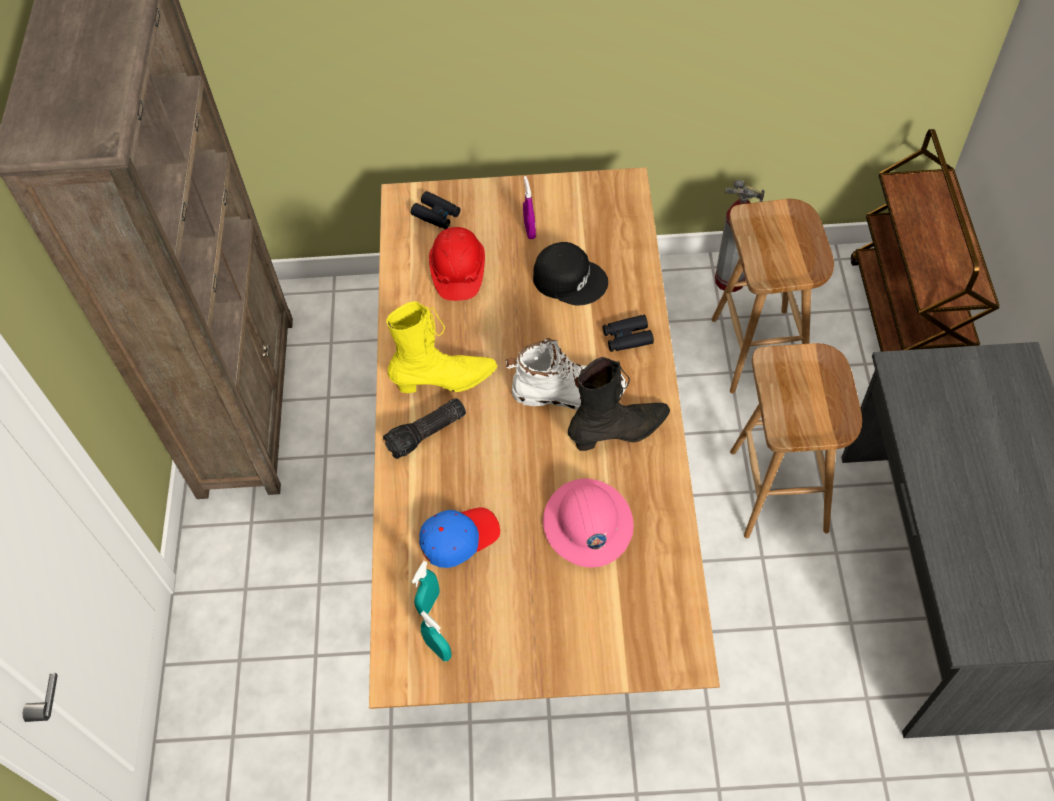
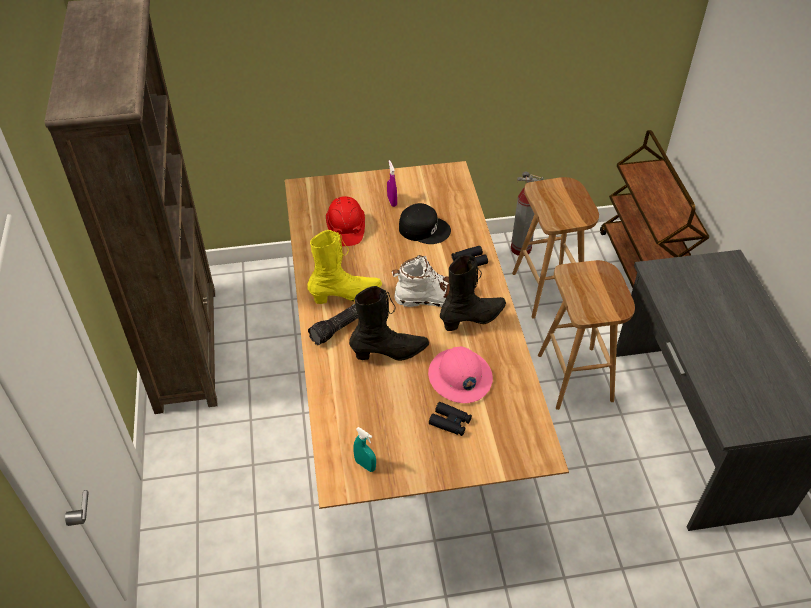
camera: 10 degrees left, 10 degrees down
(429, 603) = (354, 435): turquoise spray bottle -> none
(436, 215) = (326, 195): black binoculars -> black binoculars (450, 422)
(459, 538) = (370, 392): blue cap -> none
(495, 478) = (390, 353): none -> black boot

